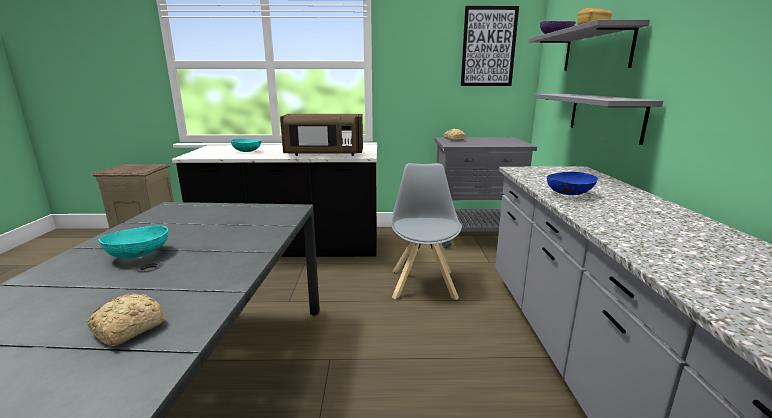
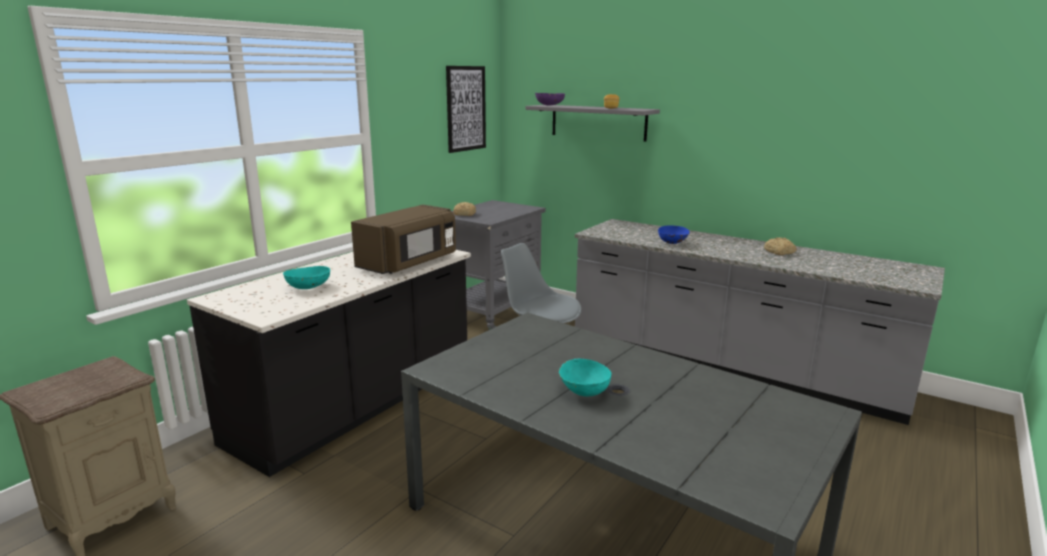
camera: 55 degrees left, 0 degrees up
(126, 330) = (727, 401): bread -> bread (779, 252)
(604, 115) = (622, 176): grey shelf -> none

